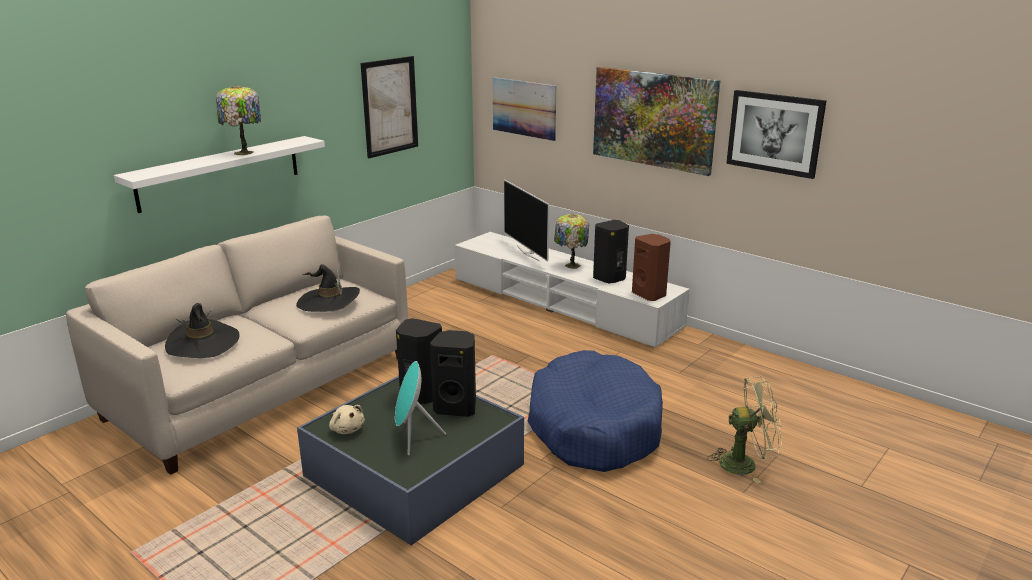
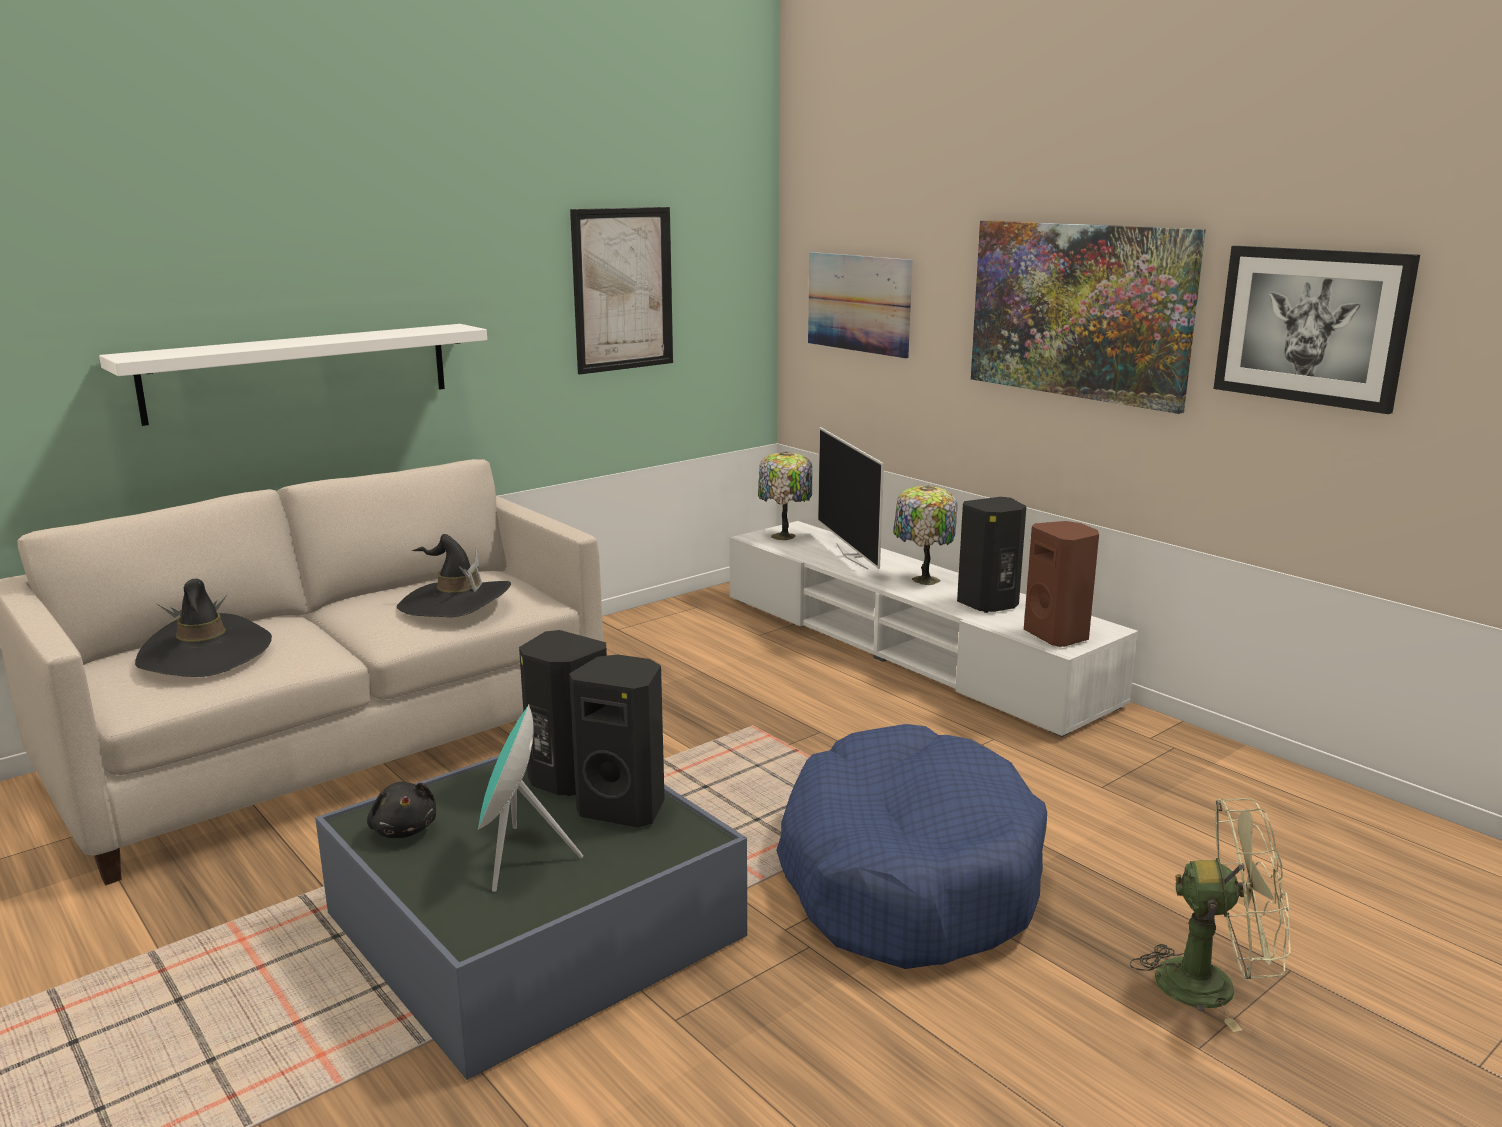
camera: 10 degrees right, 5 degrees down
(244, 153) = (338, 338): table lamp -> table lamp (784, 537)
(347, 429) = (404, 829): beige plush toy -> black plush toy

